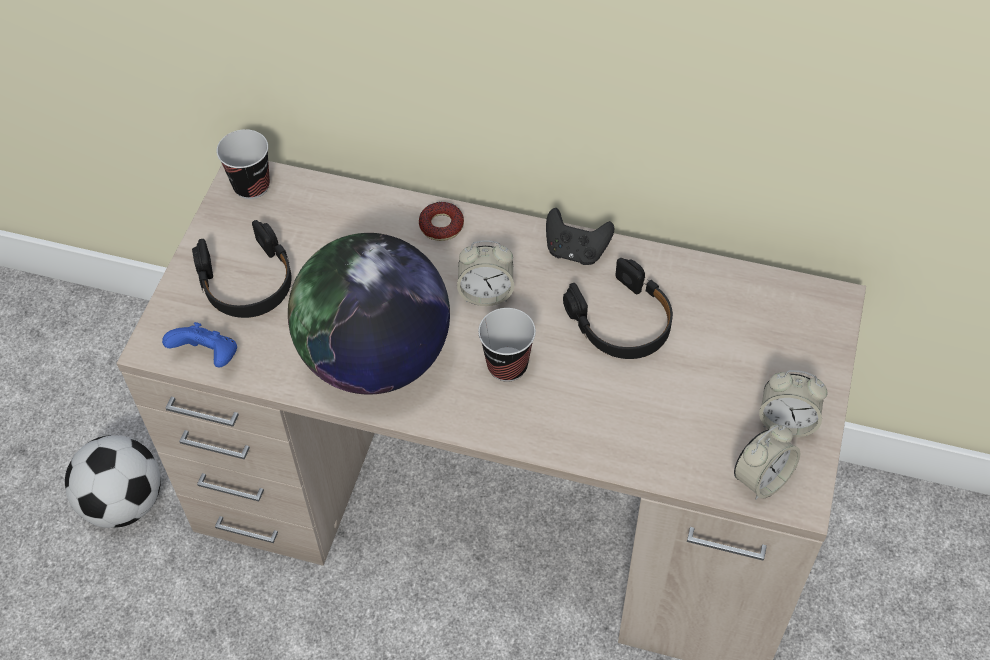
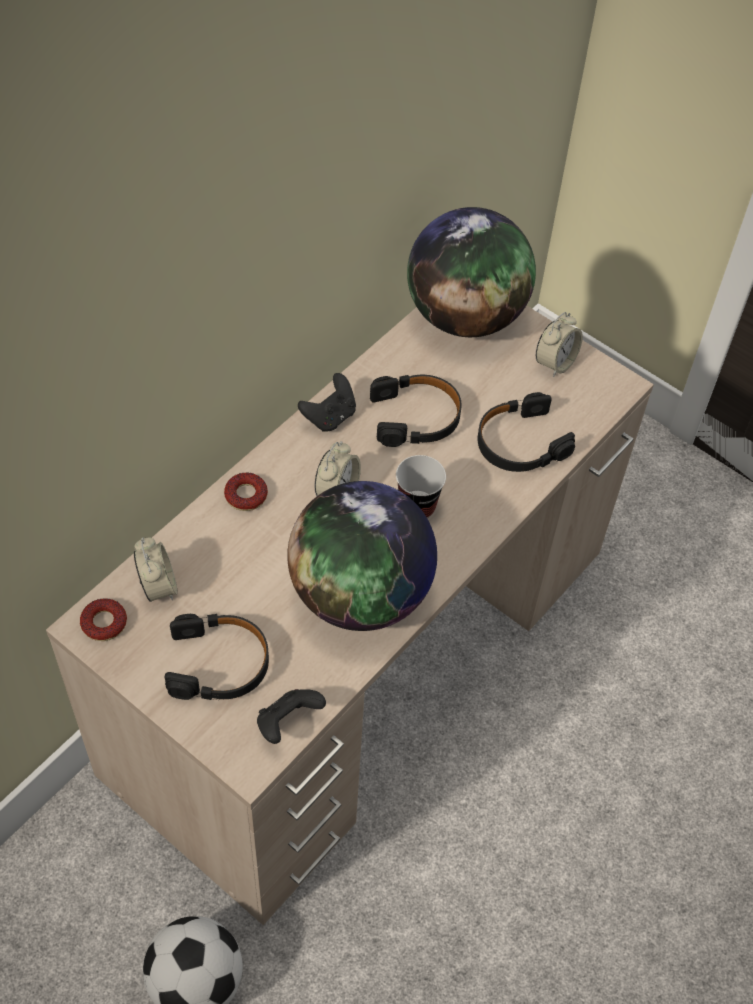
camera: 70 degrees left, 0 degrees up
(208, 357) = (287, 723): blue game controller -> black game controller
(251, 186) = (104, 623): cup -> donut
(647, 427) = (520, 443): none -> black headphones
(762, 479) = (595, 398): alarm clock -> alarm clock (158, 586)
(793, 314) = (465, 316): none -> globe

